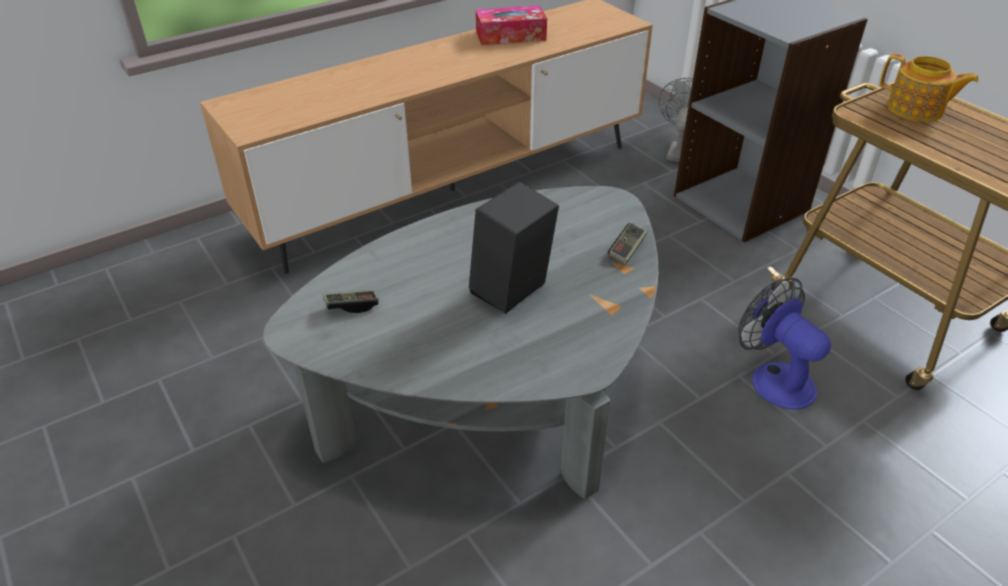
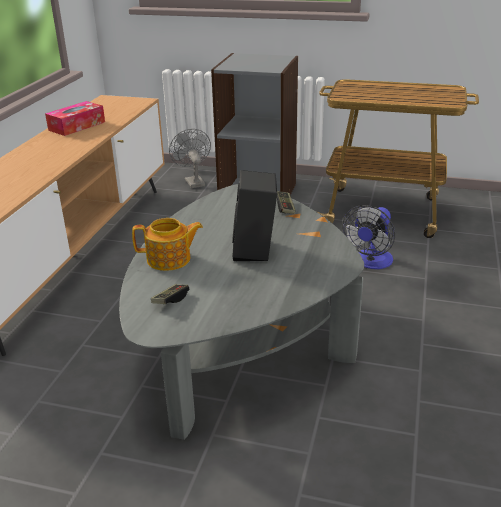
camera: 40 degrees left, 10 degrees down
(774, 378) = (371, 262): fan -> fan turned 75 degrees counterclockwise
(916, 109) = (361, 89): teapot -> teapot (170, 259)

